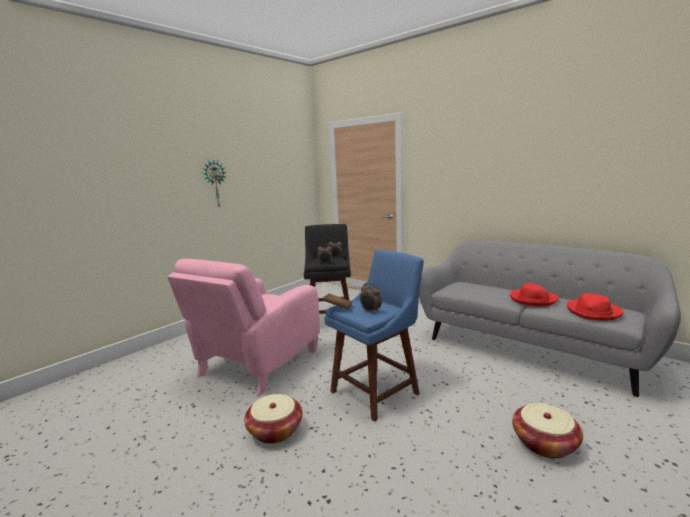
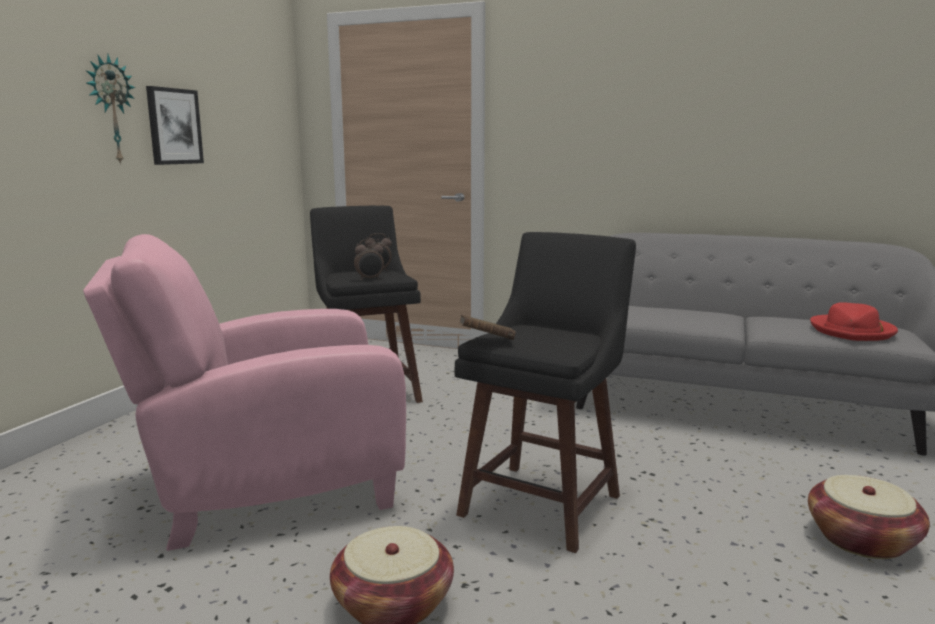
camera: 20 degrees left, 0 degrees up
(247, 187) = (174, 126): none -> picture
(256, 364) = (266, 488): pink armchair -> pink armchair turned 60 degrees clockwise
(370, 311) = (554, 342): alarm clock -> none
(377, 391) = (544, 502): blue stool -> black stool
(533, 299) = (751, 321): red hat -> none

